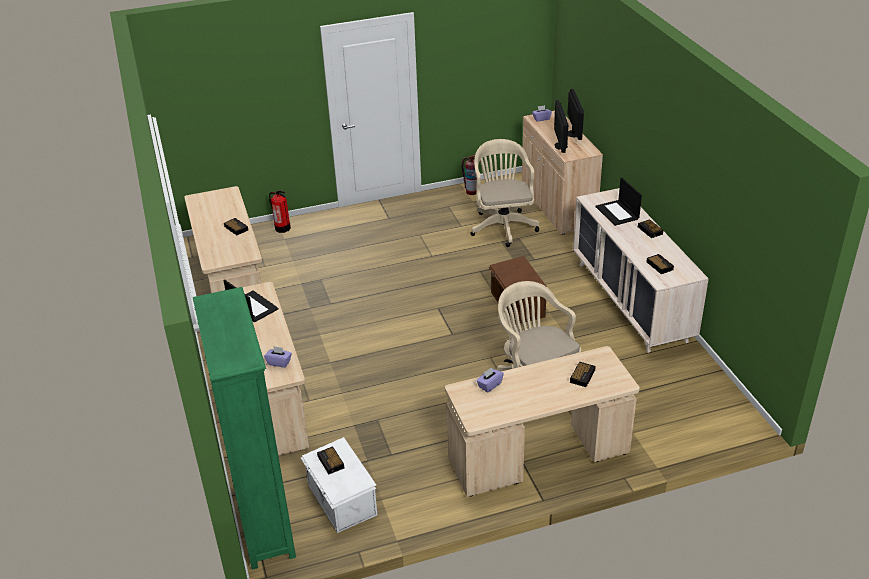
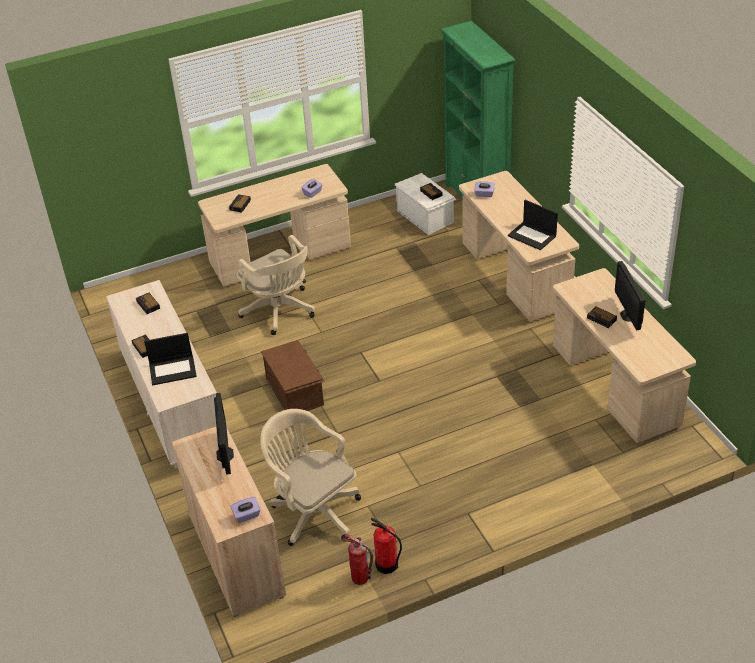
camera: 175 degrees right, 5 degrees up
(282, 228) = (604, 483): fire extinguisher -> fire extinguisher (387, 565)
(502, 225) = (313, 511): beige office chair -> beige office chair turned 150 degrees clockwise
(573, 134) = (204, 482): monitor -> monitor (628, 315)
(617, 213) = (173, 370): laptop -> laptop turned 105 degrees clockwise

